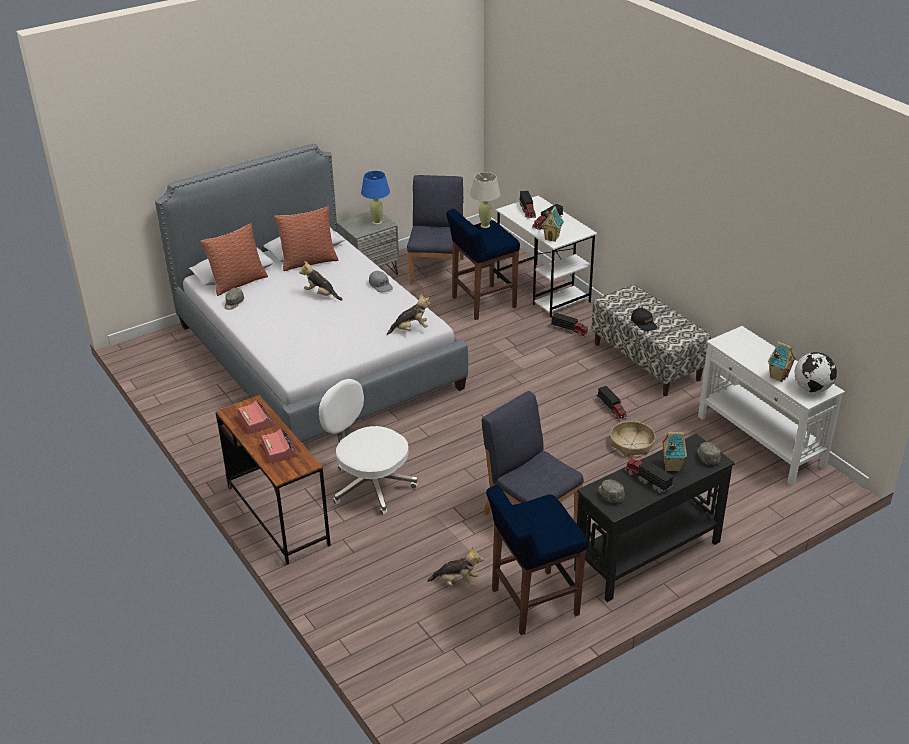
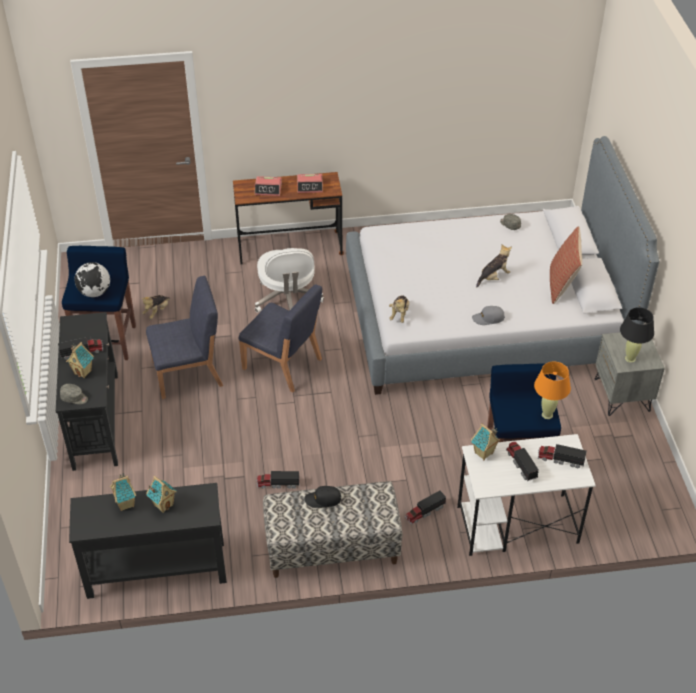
camera: 115 degrees right, 10 degrees up
(238, 282) = (546, 234): pillow -> none
(370, 485) = (288, 300): white office chair -> white office chair turned 105 degrees clockwise
(377, 222) = (630, 358): blue table lamp -> black table lamp
(437, 270) = (602, 450): blue chair -> blue chair (283, 364)
(485, 225) = (547, 415): beige table lamp -> orange table lamp
(610, 495) = (85, 326): grey cap -> none
(632, 444) = (221, 474): basket -> none
(757, 358) = (163, 505): none -> toy house
(760, 442) = (155, 569): white console table -> black console table
(812, 388) = (91, 518): globe -> globe (95, 292)

